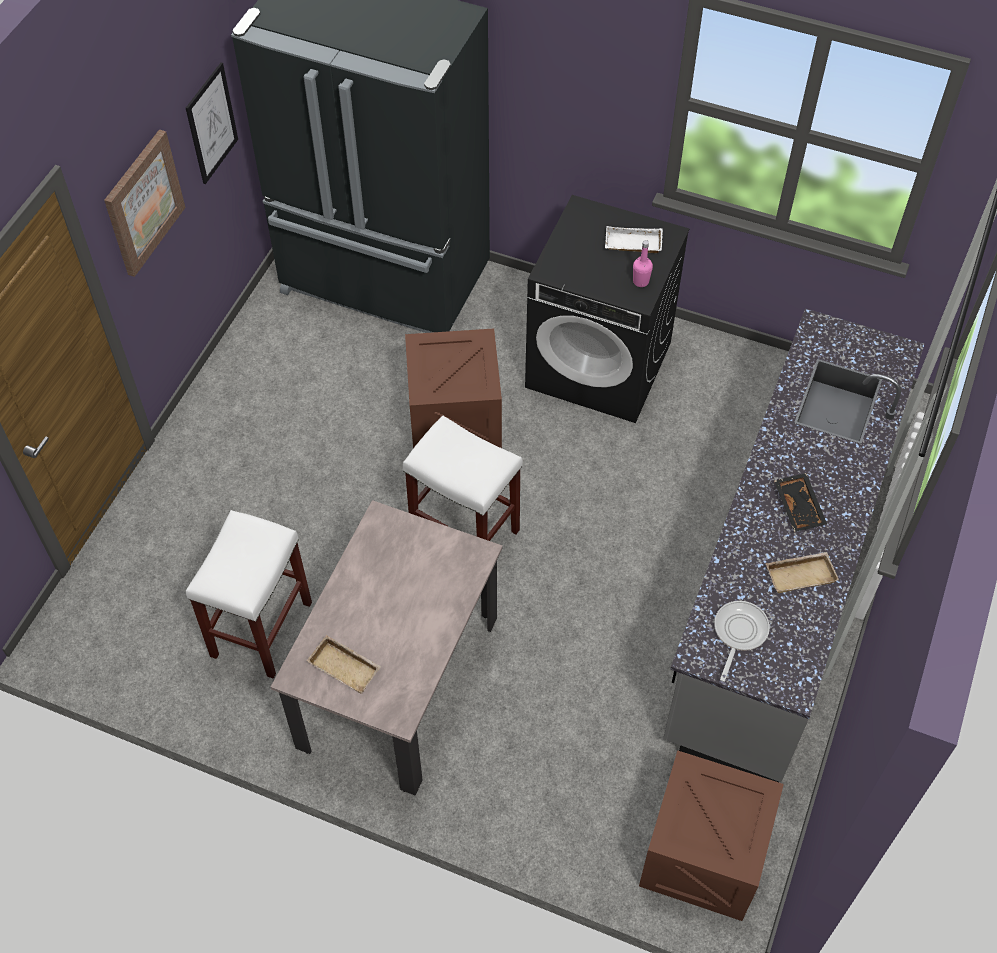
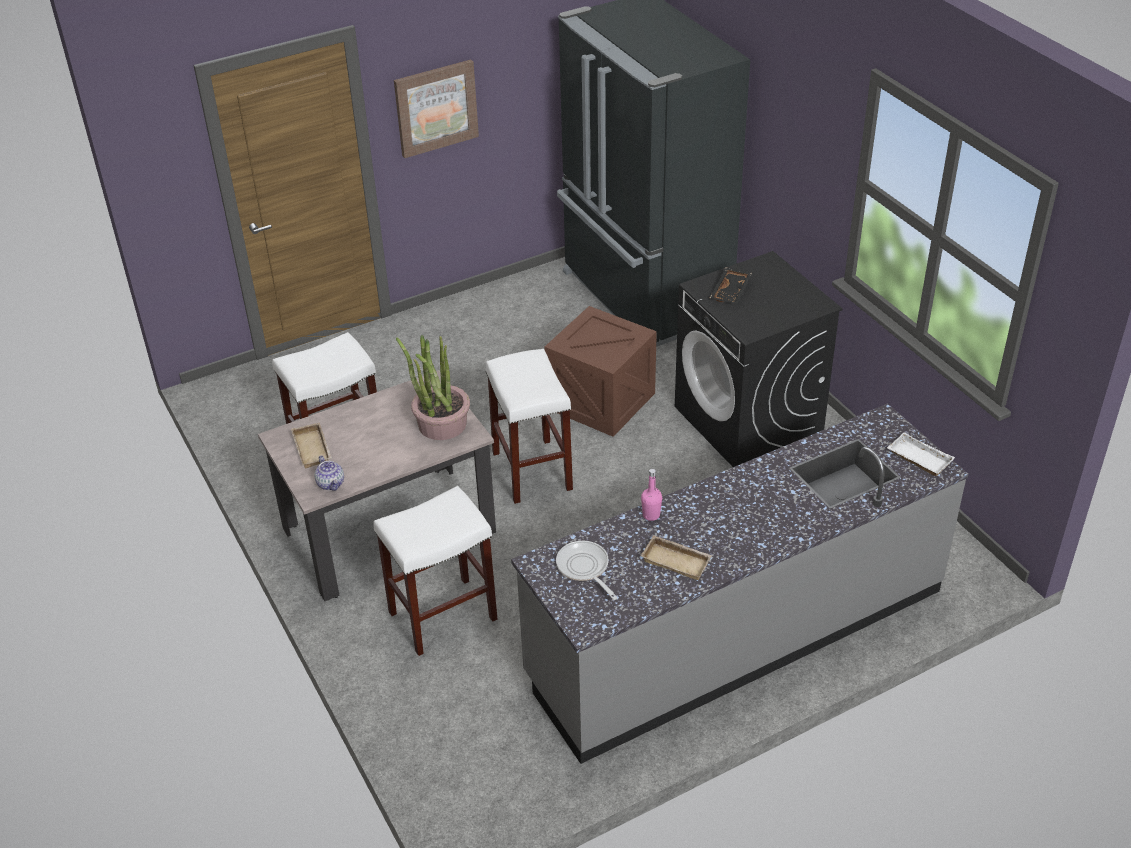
camera: 40 degrees right, 15 degrees down
(211, 124) = (533, 89): picture -> none
(404, 693) = (331, 484): none -> teapot
(438, 559) = (441, 424): none -> potted plant
(533, 735) = (442, 617): none -> white stool
(632, 244) = (783, 298): white tray -> white tray (917, 459)
(640, 281) = (763, 322): pink bottle -> pink bottle (651, 515)
(703, 854) = (478, 767): crate -> none
(738, 633) = (584, 568): frying pan -> frying pan turned 90 degrees counterclockwise
(800, 506) = (728, 520): black tray -> black tray (731, 291)

